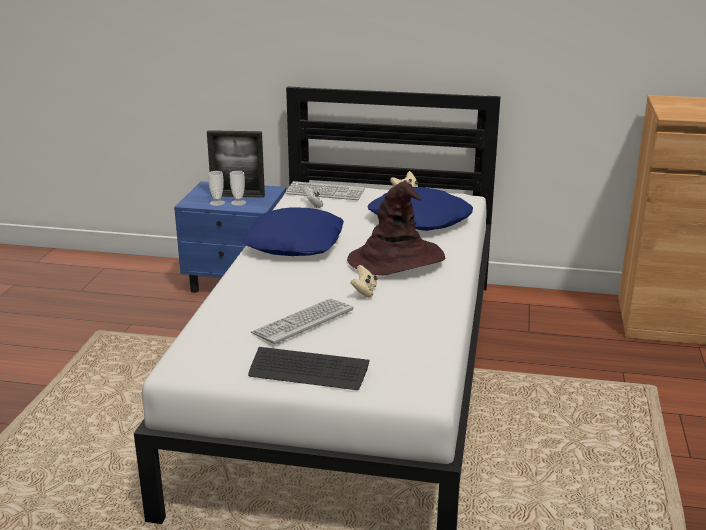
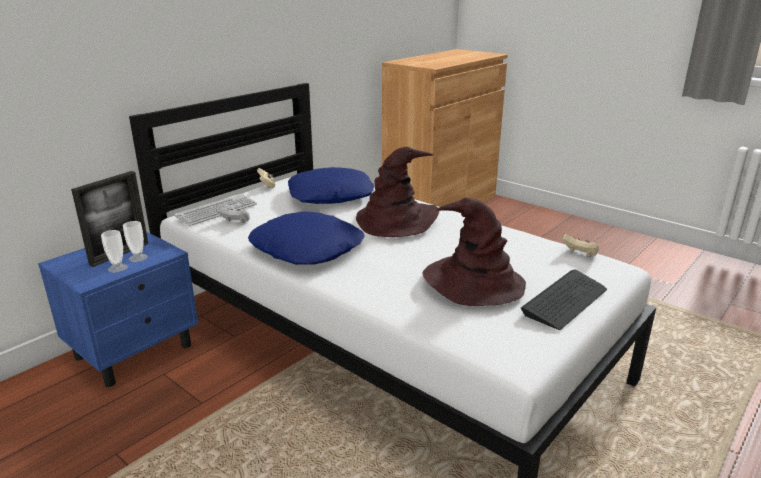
camera: 60 degrees left, 0 degrees up
(303, 322) = (472, 283): keyboard -> brown hat
(364, 292) = (439, 246): beige game controller -> beige game controller (580, 254)

